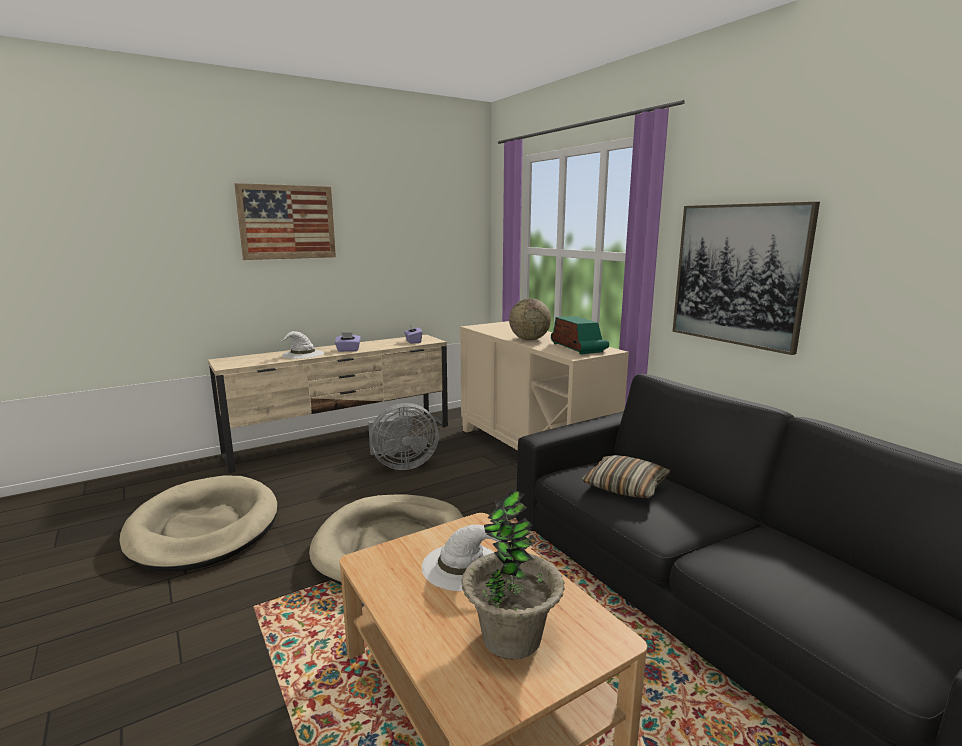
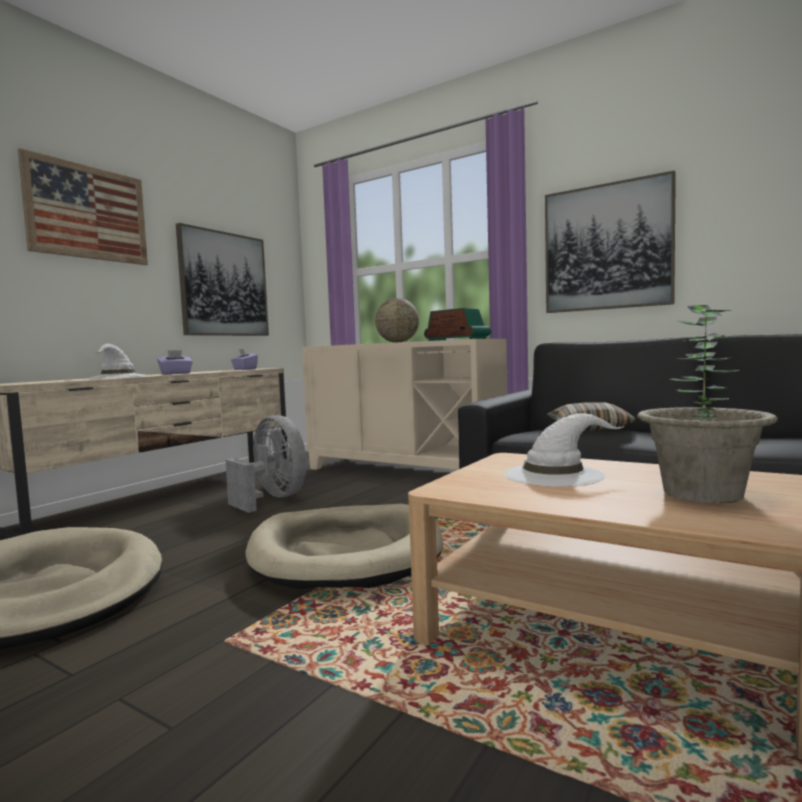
camera: 25 degrees left, 10 degrees down
(401, 465) = (272, 499): grey fan -> grey fan turned 90 degrees counterclockwise
(406, 263) = (224, 284): none -> picture

